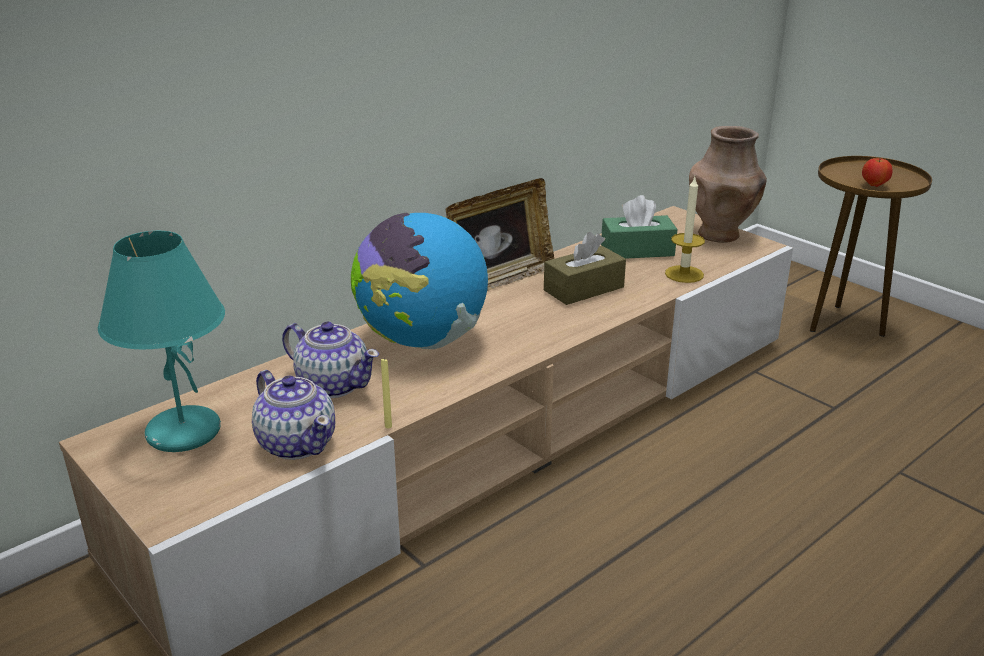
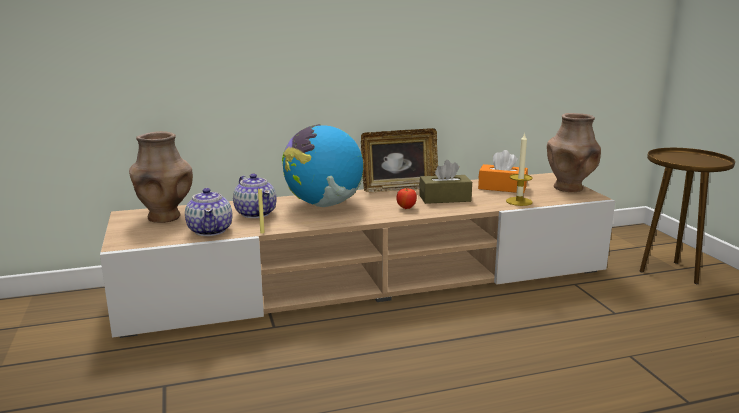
camera: 25 degrees right, 10 degrees down
(182, 433) = (164, 217): turquoise table lamp -> brown vase
(637, 250) = (502, 187): green tissue box -> orange tissue box
(874, 185) = (684, 163): apple -> apple (406, 208)

